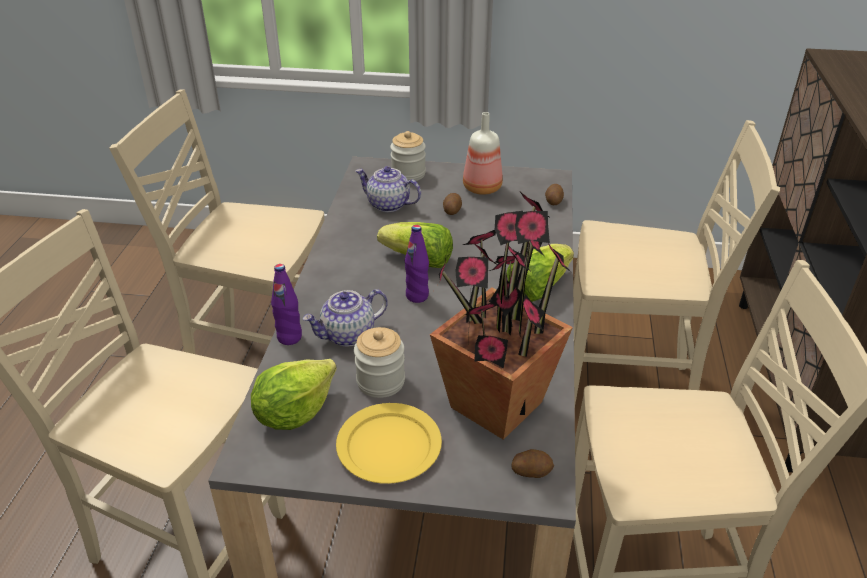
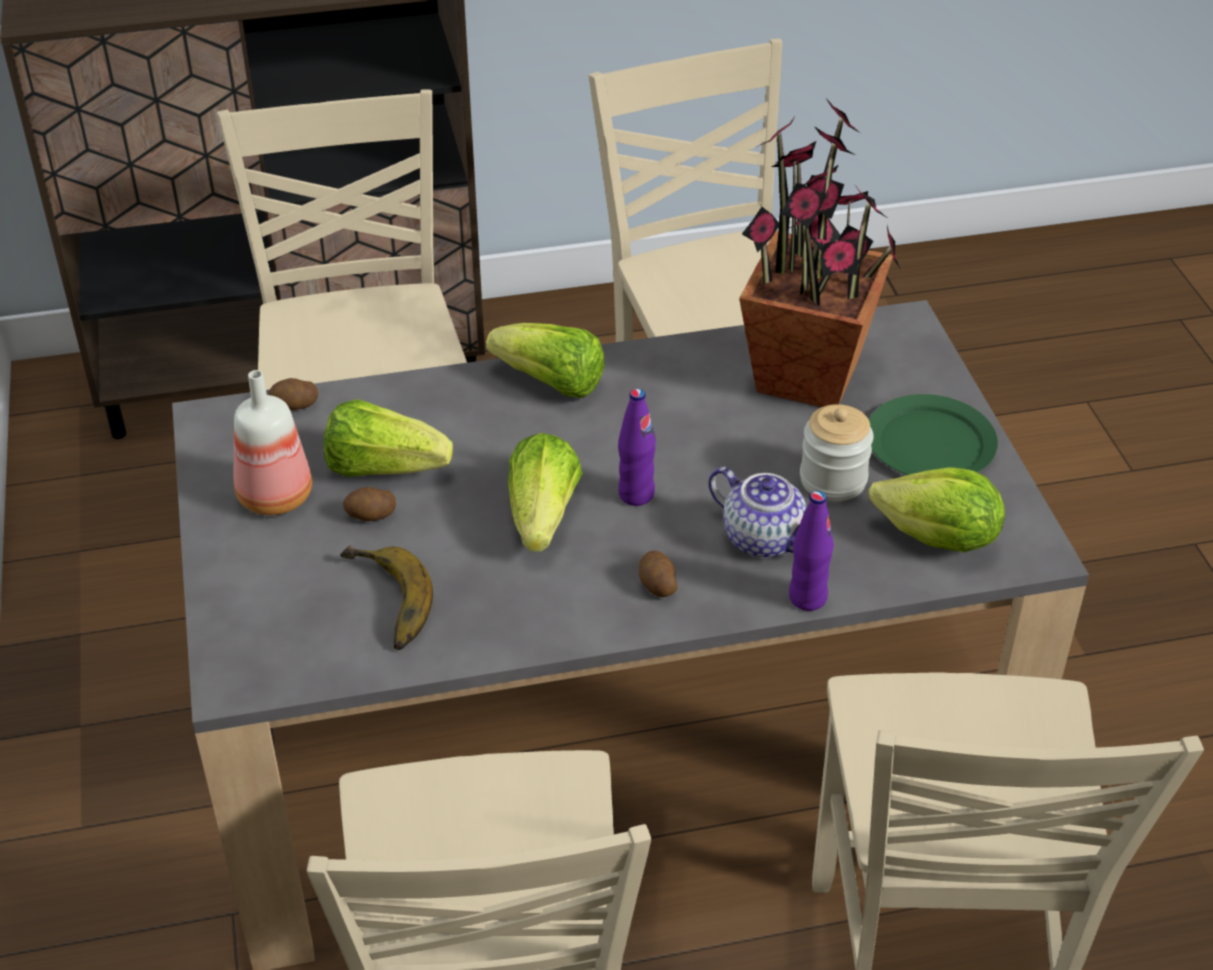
camera: 110 degrees left, 5 degrees up
(387, 205) = (381, 604): teapot -> banana
(388, 447) = (931, 443): yellow plate -> green plate
(408, 174) = (250, 608): jar -> none
(487, 219) = (383, 468): none -> lettuce
(531, 471) = (887, 335): potato -> potato (657, 585)

